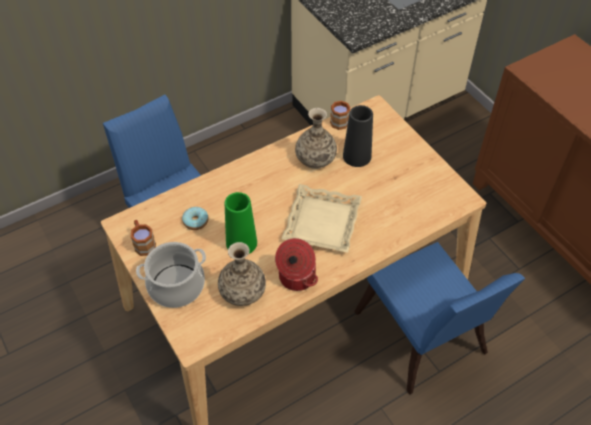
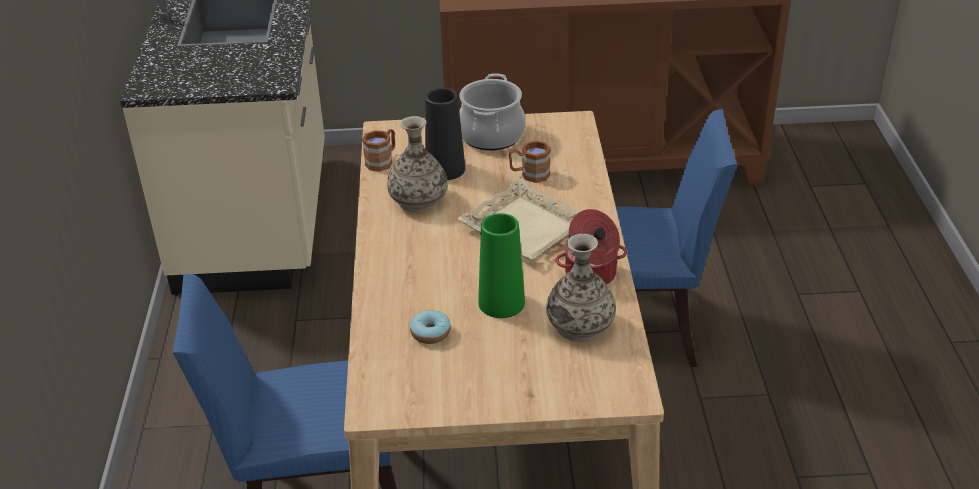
camera: 60 degrees left, 15 degrees down
(143, 243) = (426, 395): brown mug -> brown mug (529, 174)
(176, 286) = (527, 383): cooking pot -> cooking pot (492, 135)

